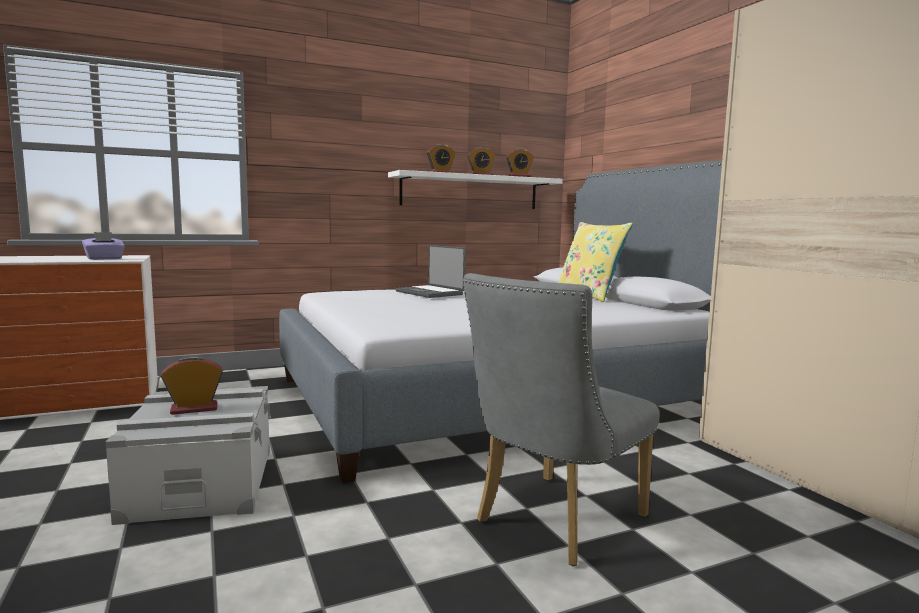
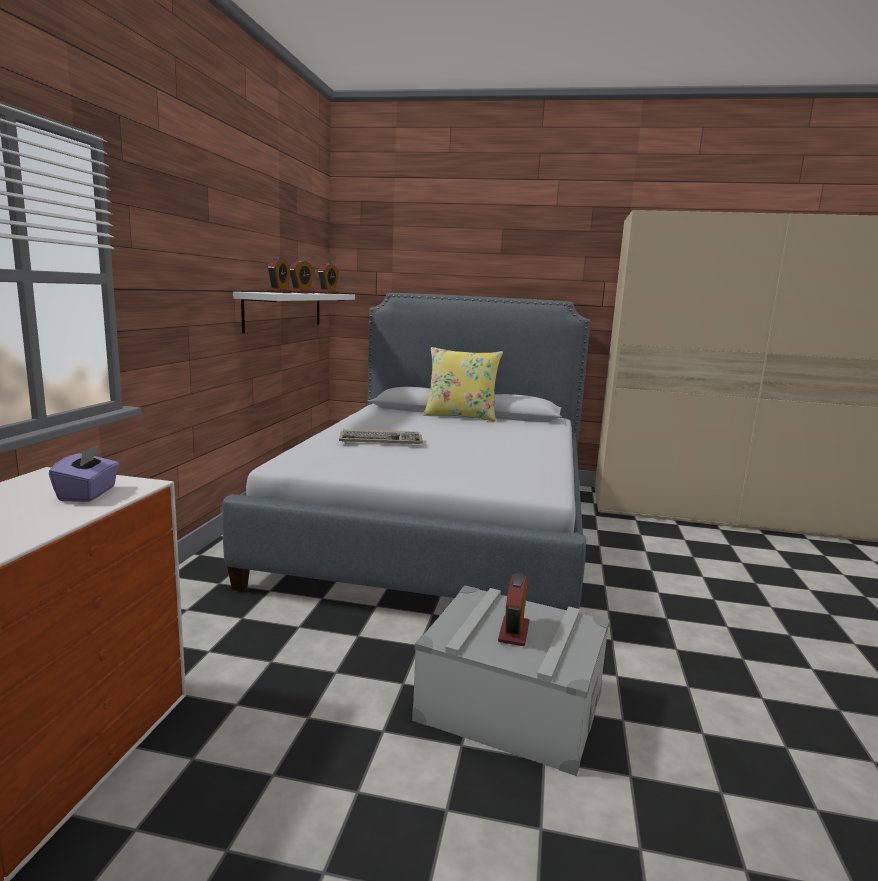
camera: 55 degrees left, 5 degrees up
(430, 293) = (381, 440): laptop -> keyboard
(553, 522) = (683, 592): grey chair -> none

